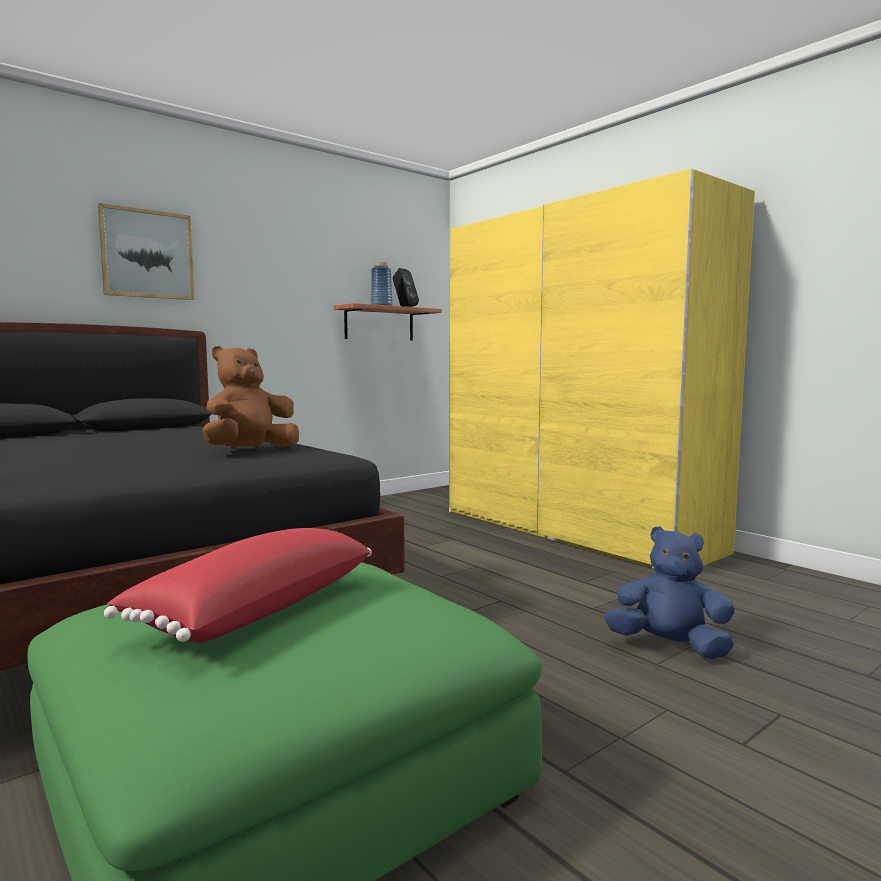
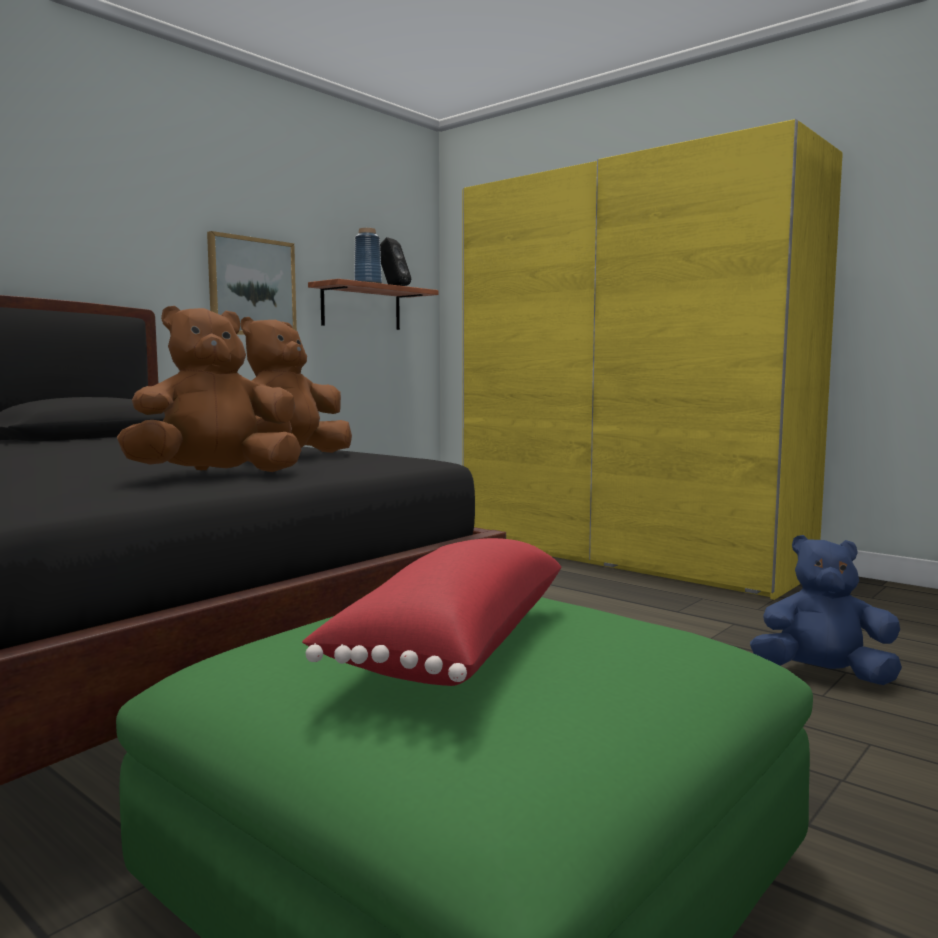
camera: 10 degrees left, 0 degrees up
(147, 254) = (75, 203): picture -> picture (252, 287)
(165, 467) = (215, 475): none -> brown plush toy

